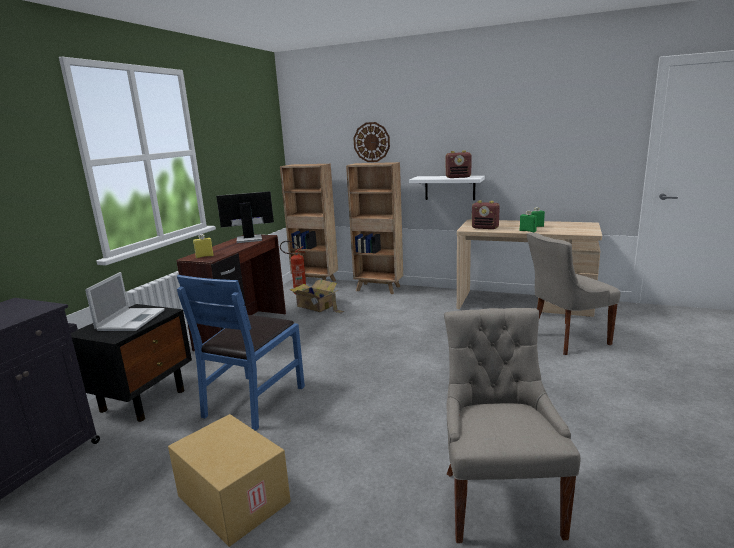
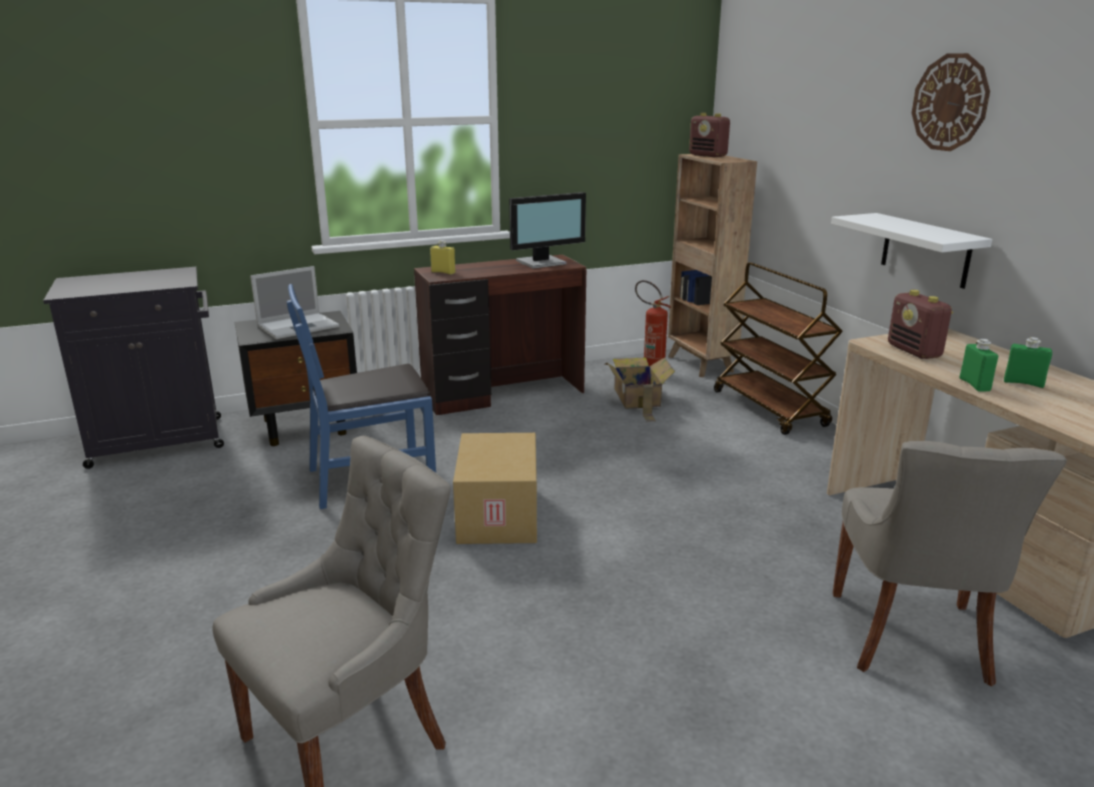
camera: 45 degrees right, 5 degrees up
(231, 499) = (198, 557): cardboard box -> cardboard box (496, 514)
(248, 239) = (542, 263): monitor -> monitor turned 120 degrees clockwise
(371, 142) = (821, 131): wall clock -> wall clock (950, 102)
(379, 289) = (770, 409): brown bookcase -> brown cart
(458, 177) = (924, 231): radio -> radio (708, 155)
(565, 339) = (911, 639): grey chair -> grey chair turned 105 degrees counterclockwise

